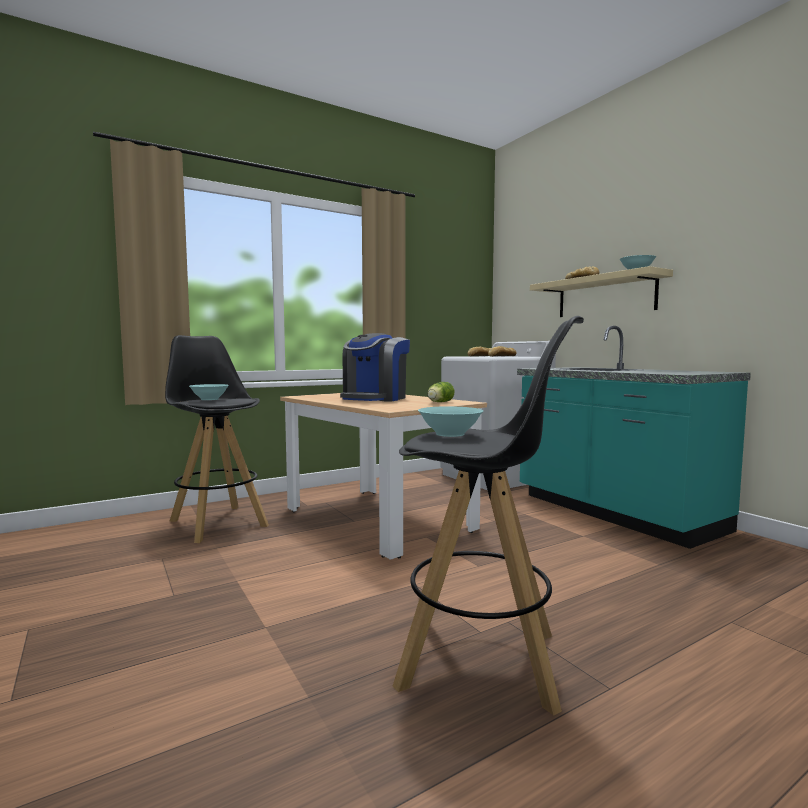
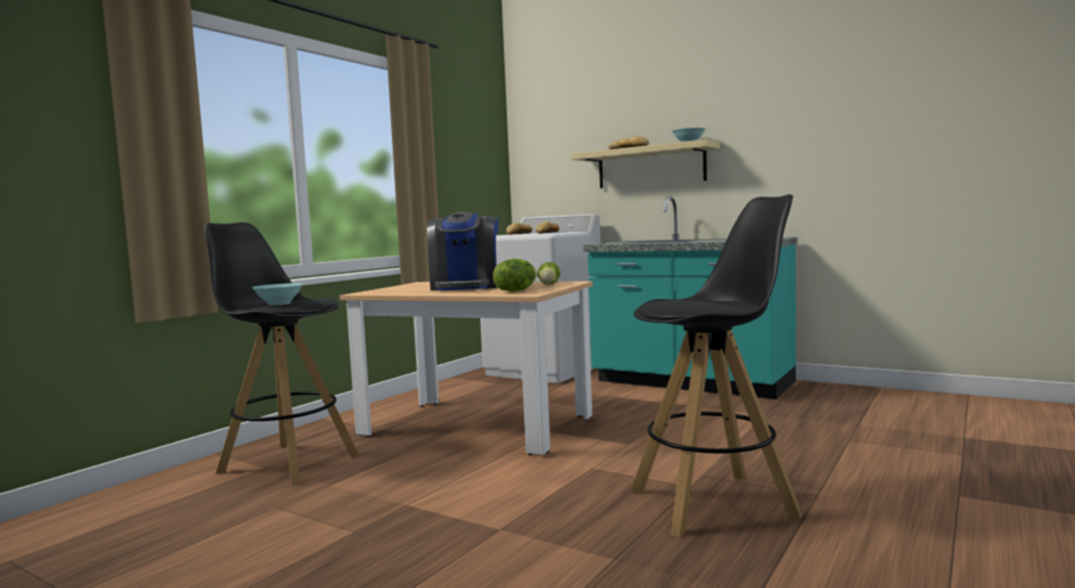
camera: 25 degrees left, 0 degrees up
(393, 405) = (515, 291): none -> lettuce
(451, 434) = (679, 302): turquoise bowl -> none

